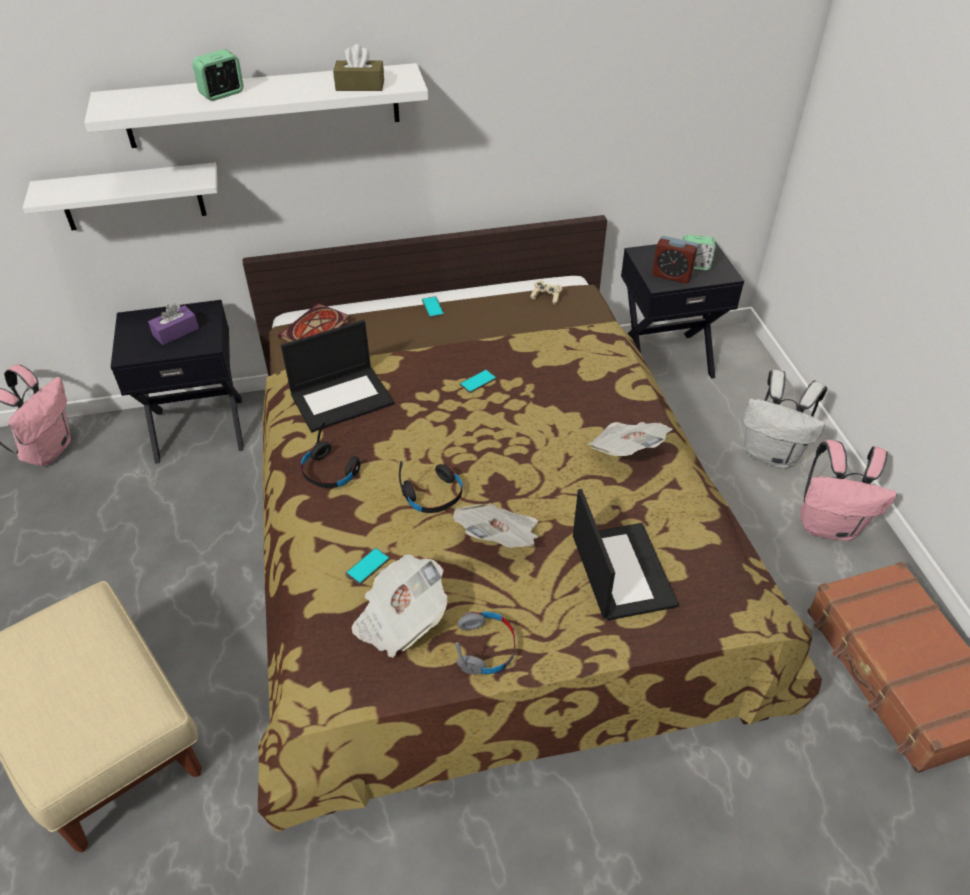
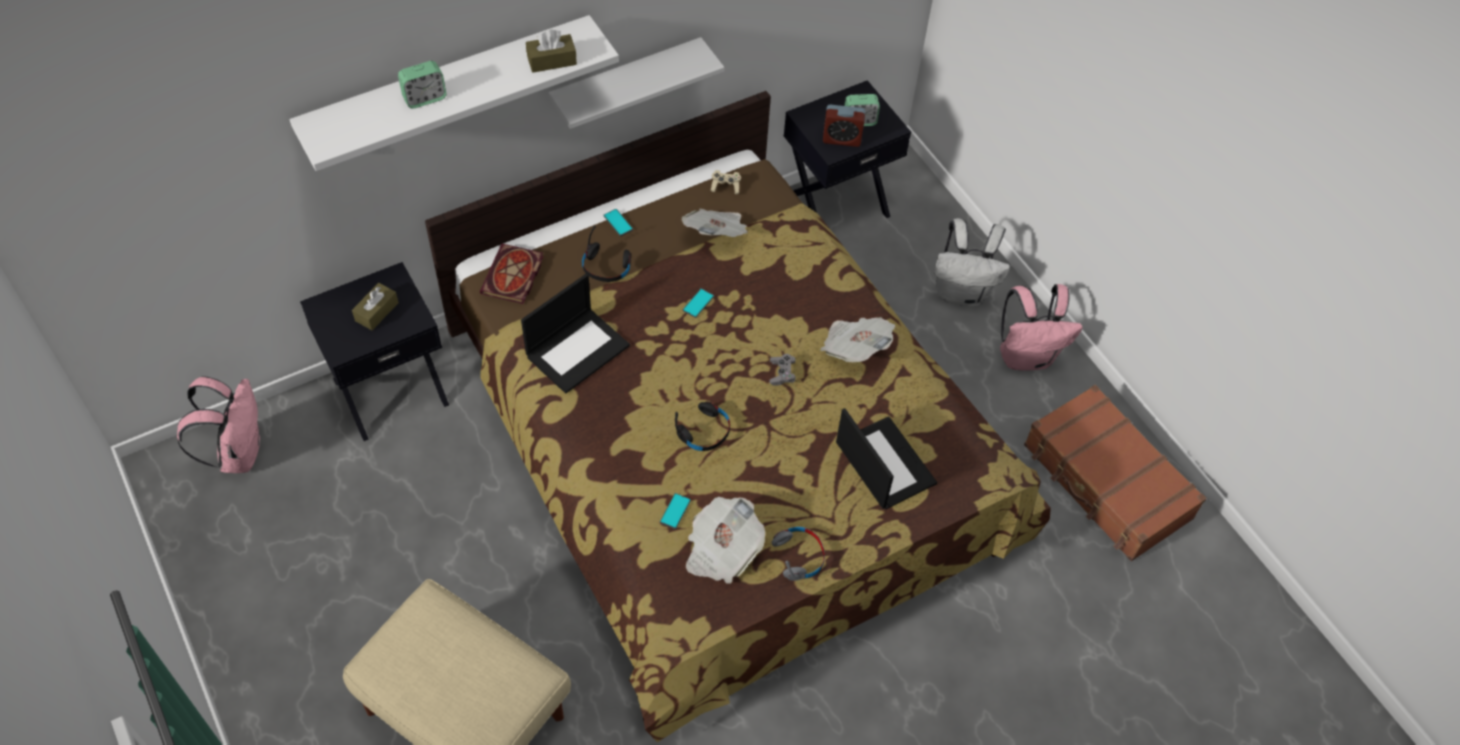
camera: 20 degrees left, 10 degrees up
(132, 197) = (320, 195): white shelf -> white shelf (626, 83)
(176, 332) = (376, 312): purple tissue box -> brown tissue box
(222, 94) = (424, 98): alarm clock -> alarm clock turned 150 degrees counterclockwise
(329, 472) = (602, 430): black headphones -> black headphones (606, 267)
(499, 539) = (776, 459): newspaper -> newspaper (716, 234)
(538, 459) = (782, 373): none -> grey game controller

